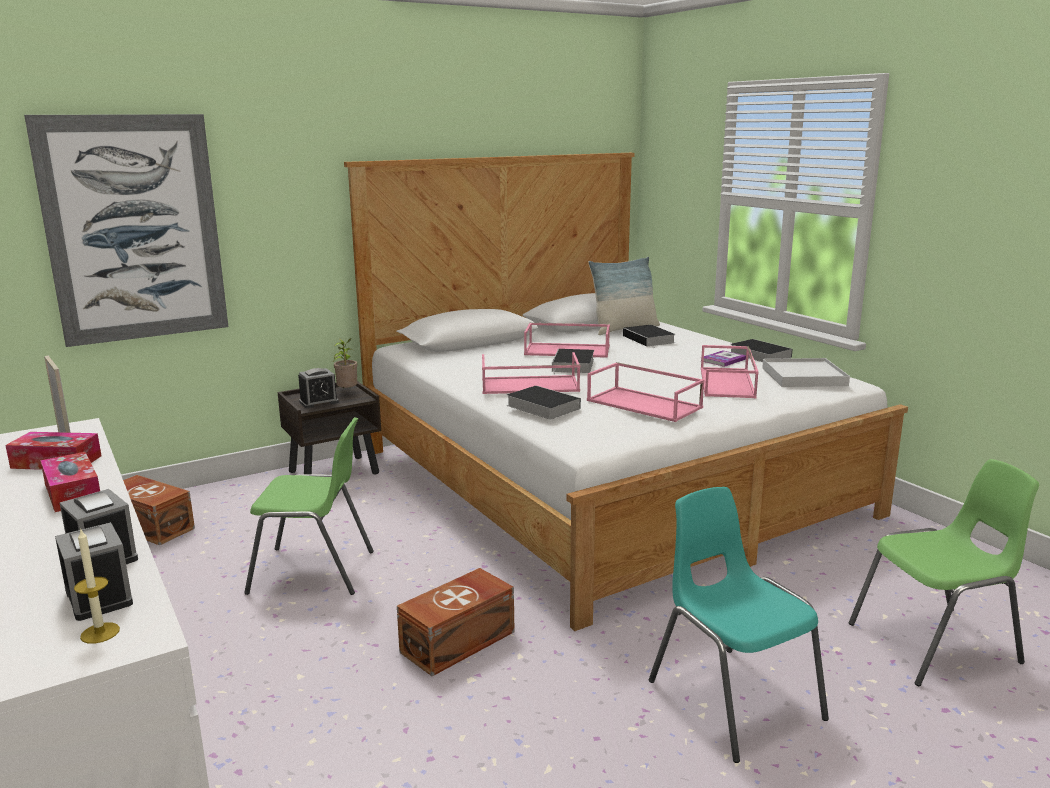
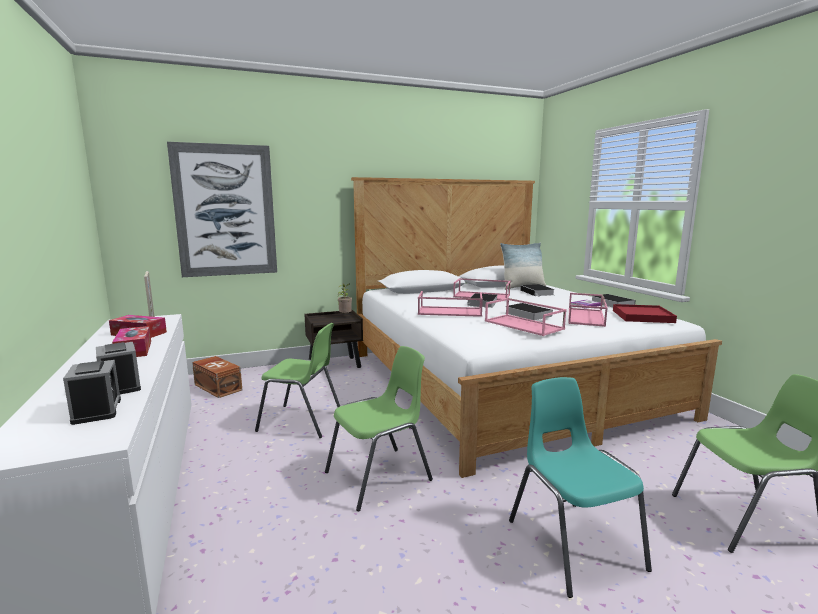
camera: 10 degrees right, 5 degrees down
(100, 633) = (77, 434): candle -> none
(319, 402) = (326, 320): alarm clock -> none
(460, 642) = (380, 476): brown storage box -> green chair
(541, 406) = (452, 323): book -> book (526, 314)
(803, 377) = (642, 316): white tray -> red tray

